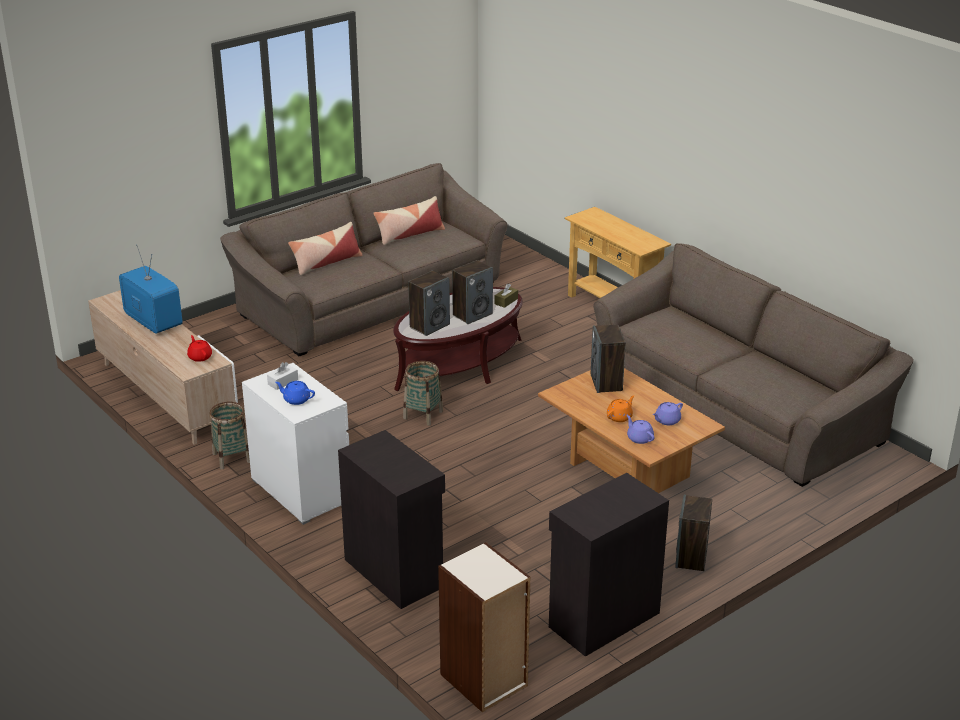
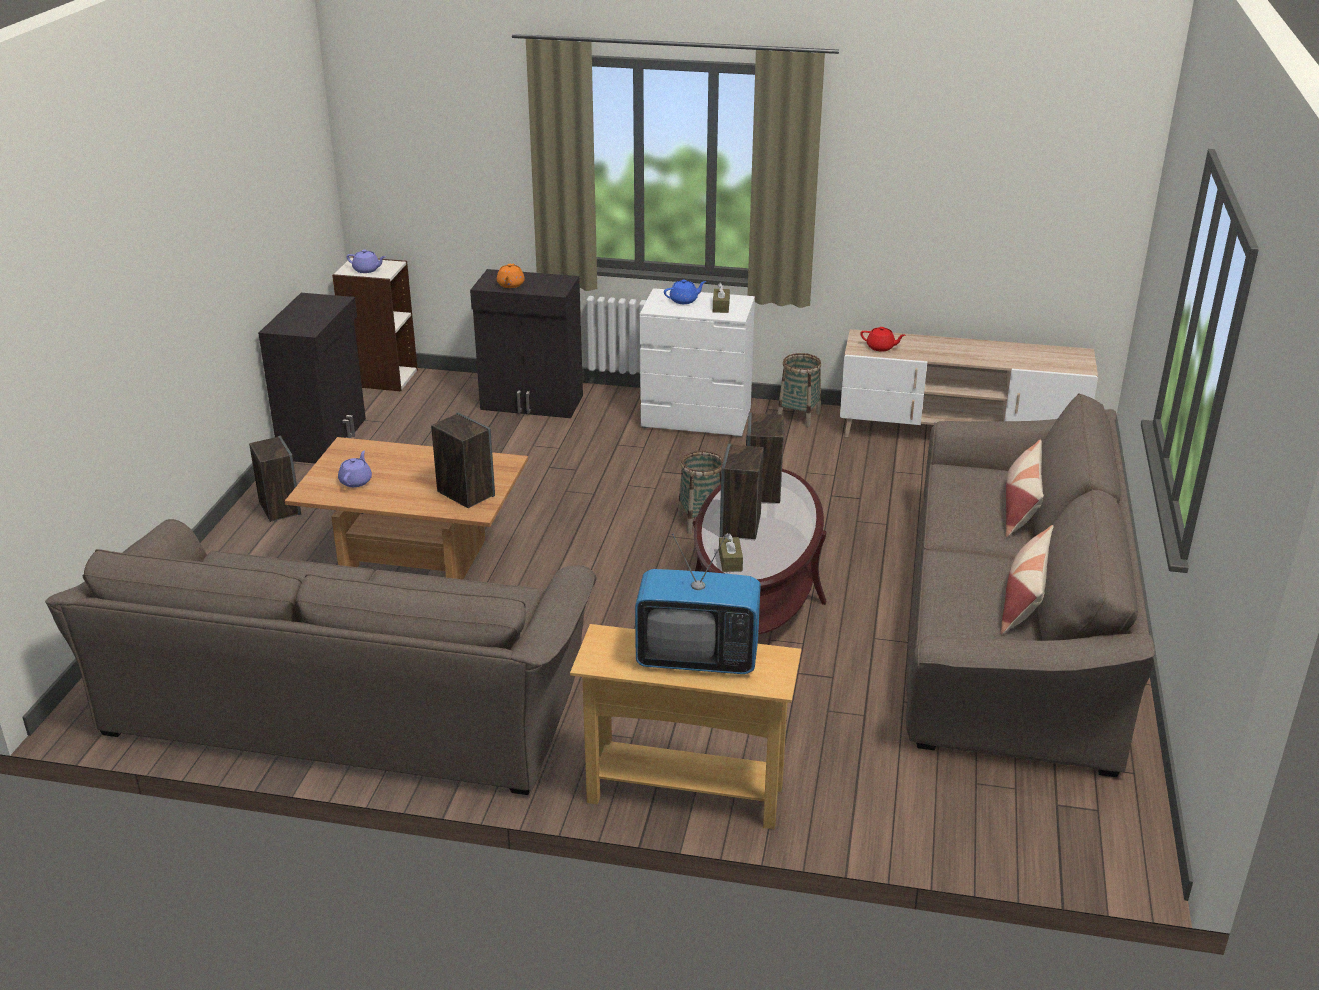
camera: 140 degrees right, 0 degrees up
(153, 321) = (992, 355): television -> television (697, 658)
(283, 382) = (721, 306): white tissue box -> brown tissue box
(620, 417) = (411, 465): orange teapot -> orange teapot (510, 285)
(639, 438) = (370, 454): purple teapot -> purple teapot (367, 270)

